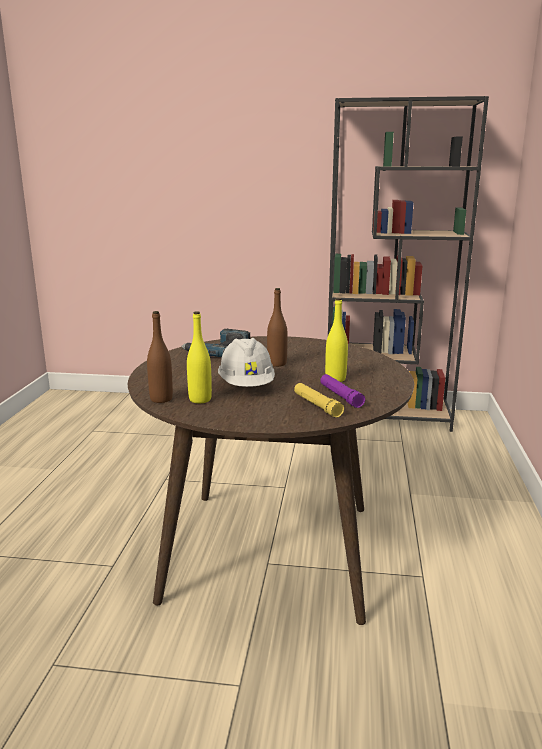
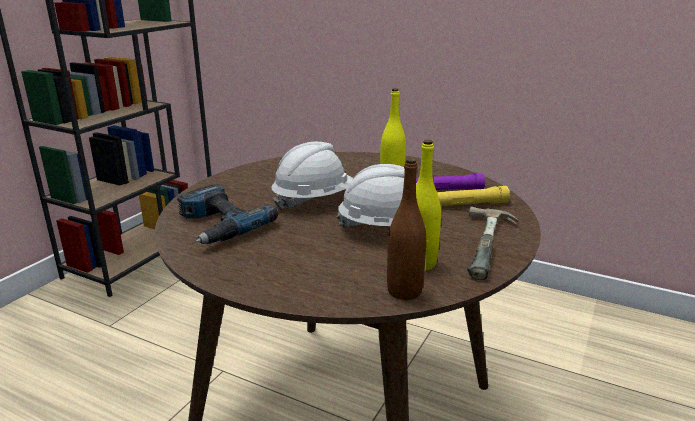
camera: 70 degrees left, 5 degrees up
(243, 417) = (493, 245): none -> hammer
(277, 364) = (314, 200): brown bottle -> white hard hat

